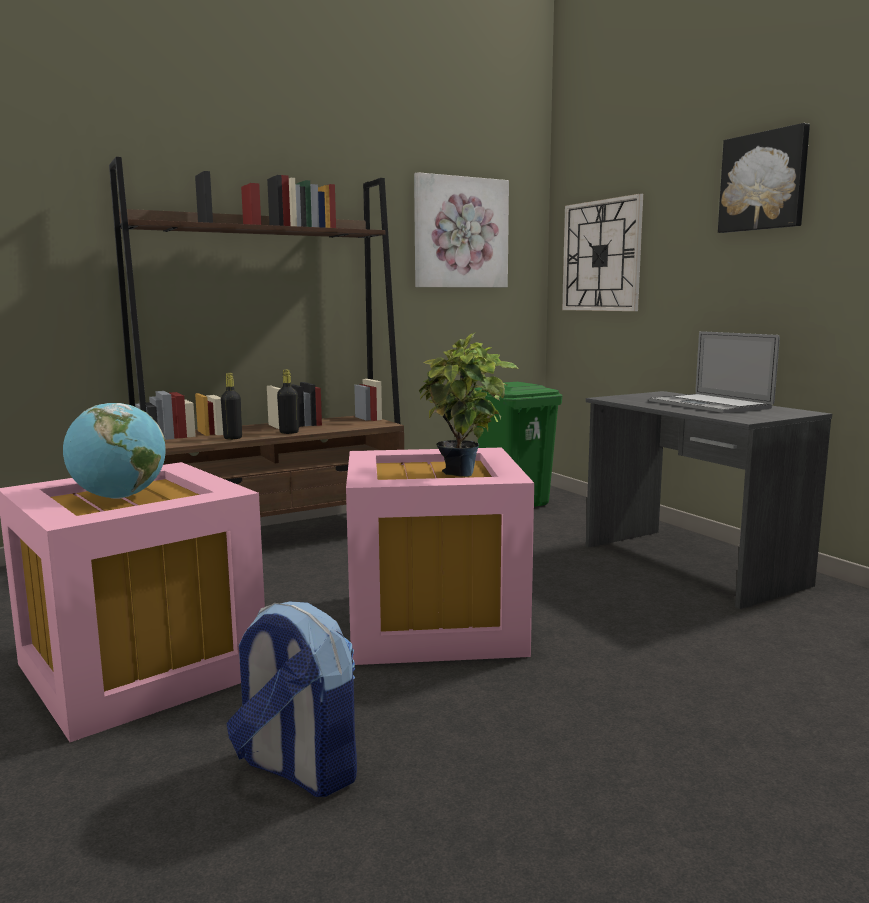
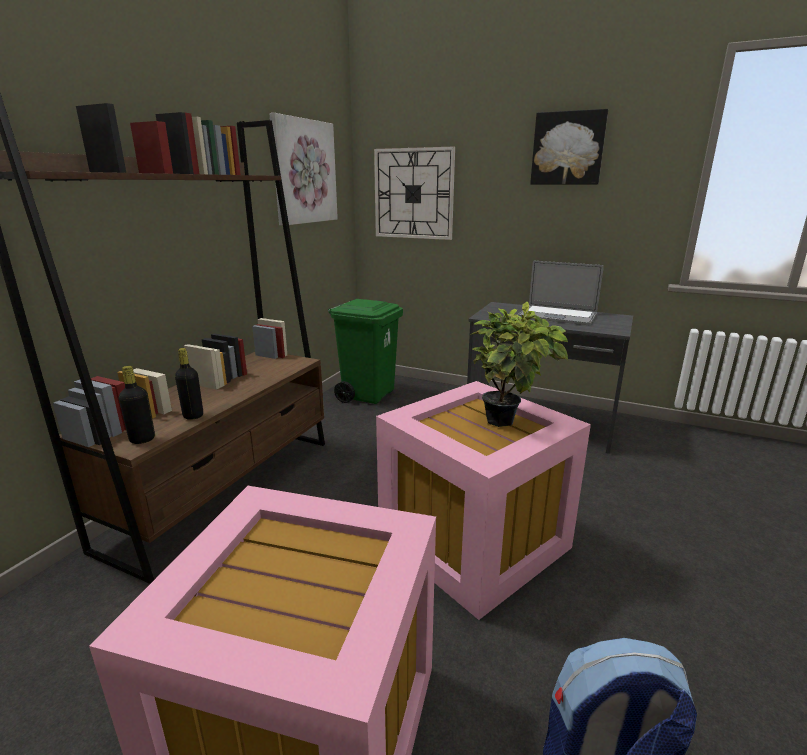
camera: 35 degrees left, 10 degrees up
(119, 497) = (275, 579): globe -> none
(289, 432) = (237, 393): black bottle -> black bottle (142, 439)

